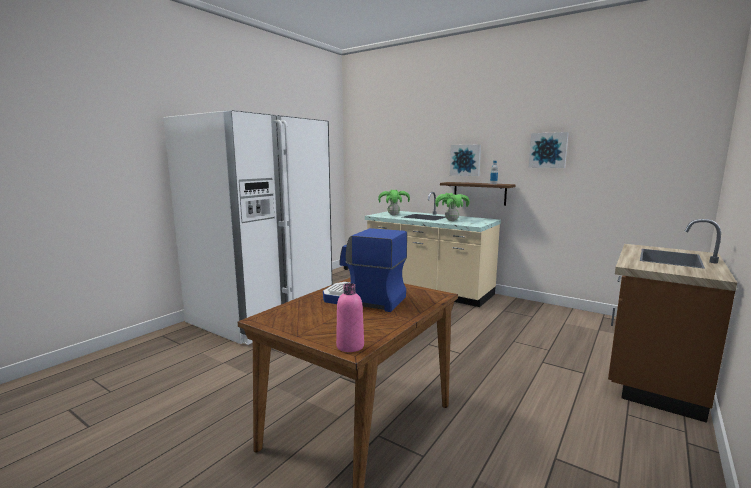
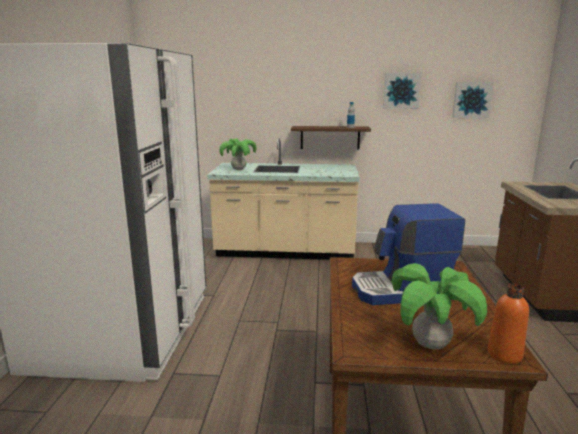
camera: 30 degrees left, 5 degrees up
(350, 346) = (504, 354): pink bottle -> orange bottle
(452, 220) = (315, 171): potted plant -> potted plant (431, 345)
(465, 160) = (312, 101): picture -> picture (472, 100)

